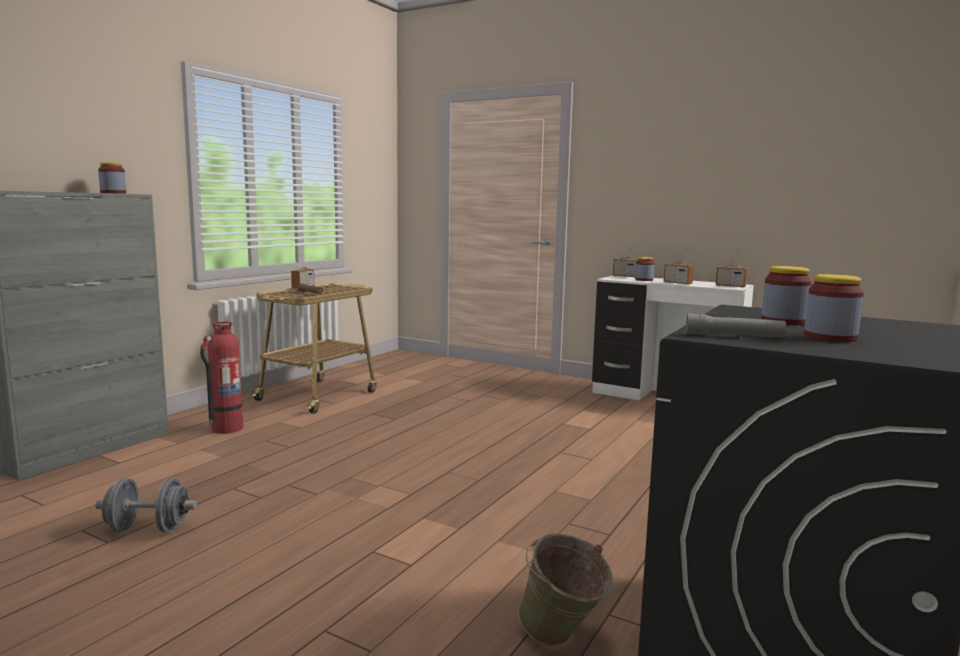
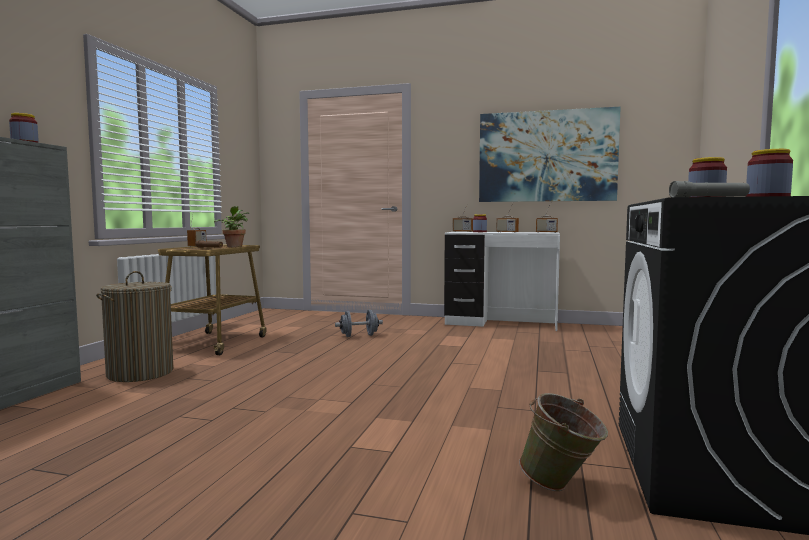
camera: 15 degrees left, 5 degrees down
(148, 528) = (109, 458): grey dumbbell -> grey dumbbell (359, 336)
(226, 428) = (140, 373): fire extinguisher -> laundry basket
(343, 289) = (234, 246): none -> potted plant
(744, 182) = (546, 156): none -> picture

